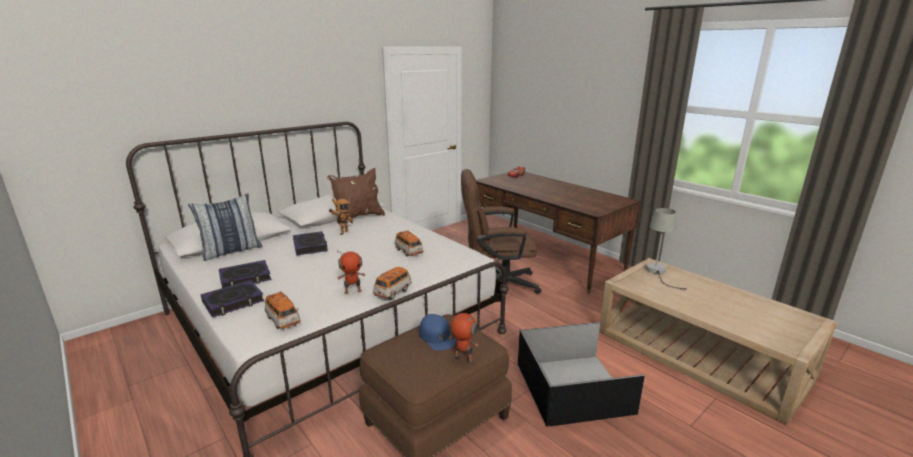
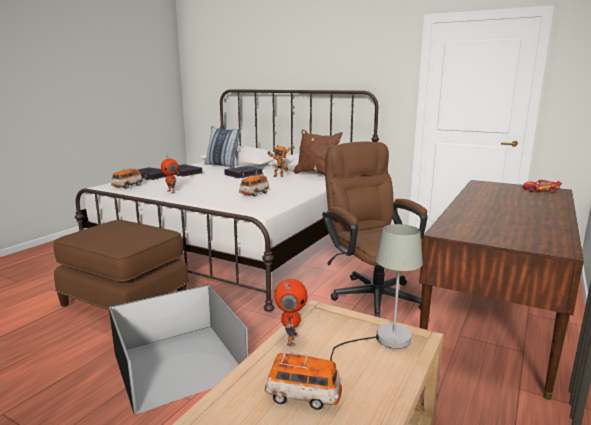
camera: 70 degrees right, 5 degrees down
(393, 292) = (171, 198): toy car -> toy car (303, 396)
(437, 337) = (130, 229): blue cap -> none
(462, 358) = (99, 240): toy robot -> toy robot (290, 339)

